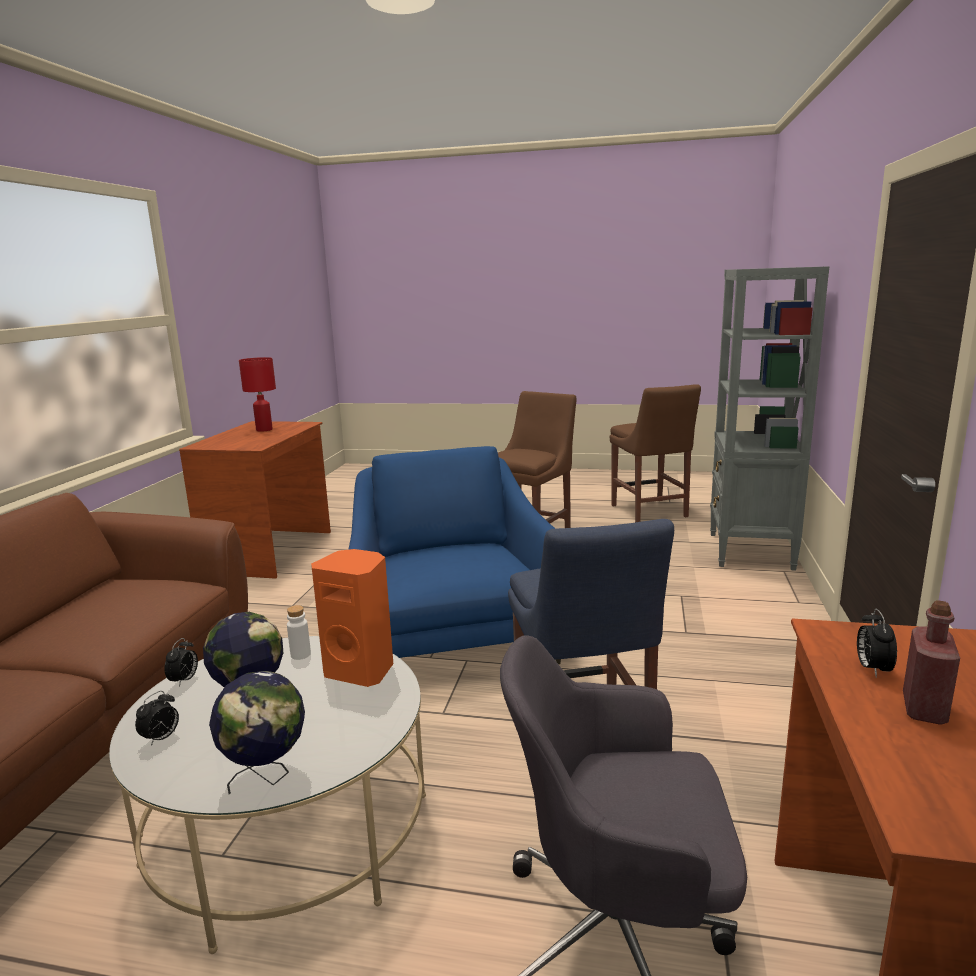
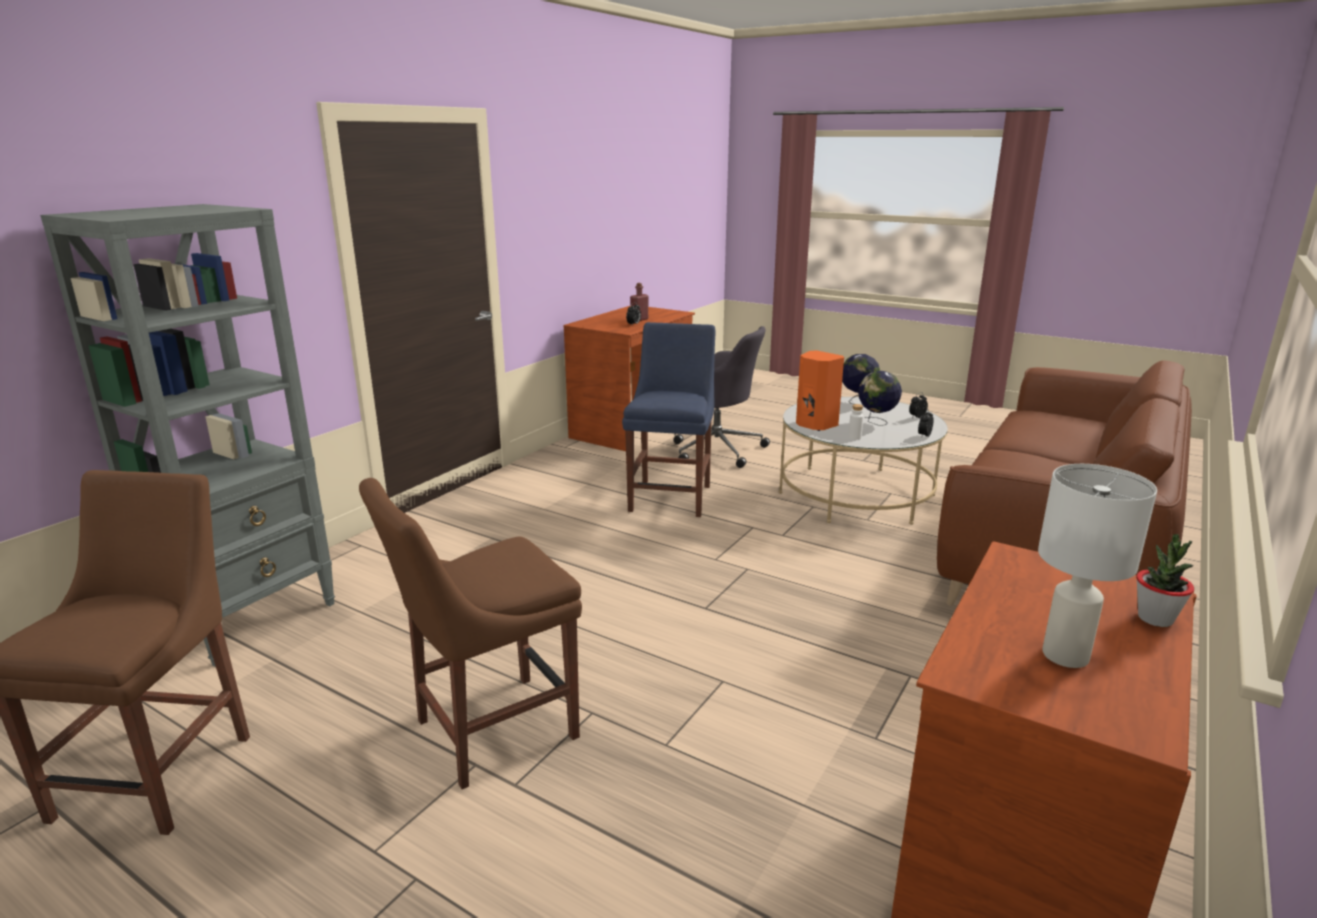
camera: 160 degrees left, 5 degrees up
(214, 439) = (1155, 619): none -> potted plant
(264, 430) = (1064, 654): red table lamp -> white table lamp
(452, 634) = (716, 586): blue armchair -> none

